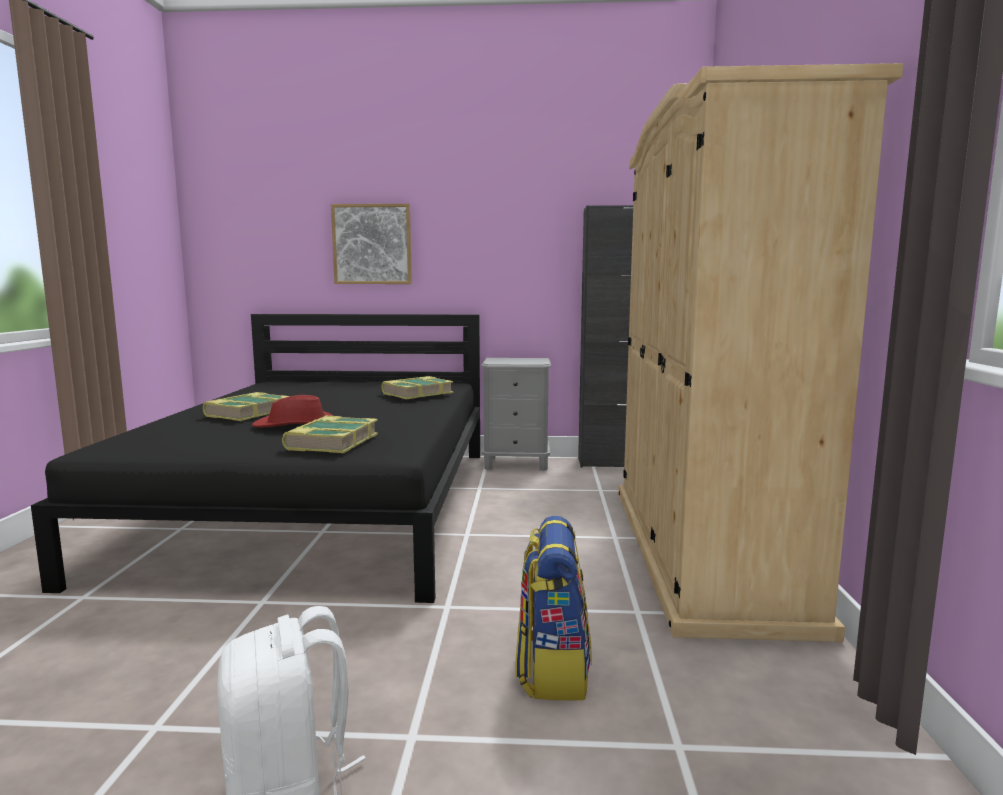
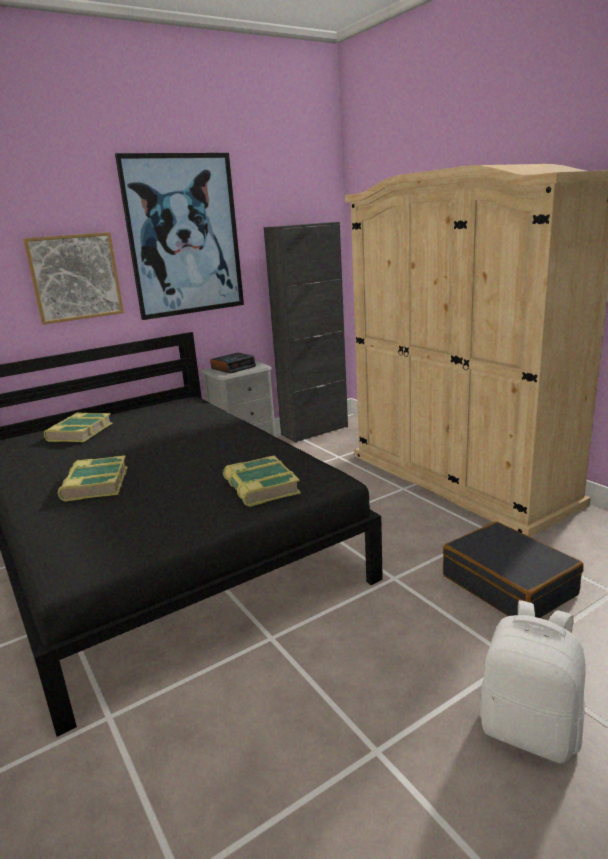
camera: 35 degrees left, 10 degrees up
(296, 425) = (179, 481): red hat -> none
(417, 393) = (195, 419): book -> book (79, 432)
(488, 213) = (184, 236): none -> picture
(514, 360) = (233, 367): none -> alarm clock
(552, 669) = (509, 585): backpack -> black suitcase

